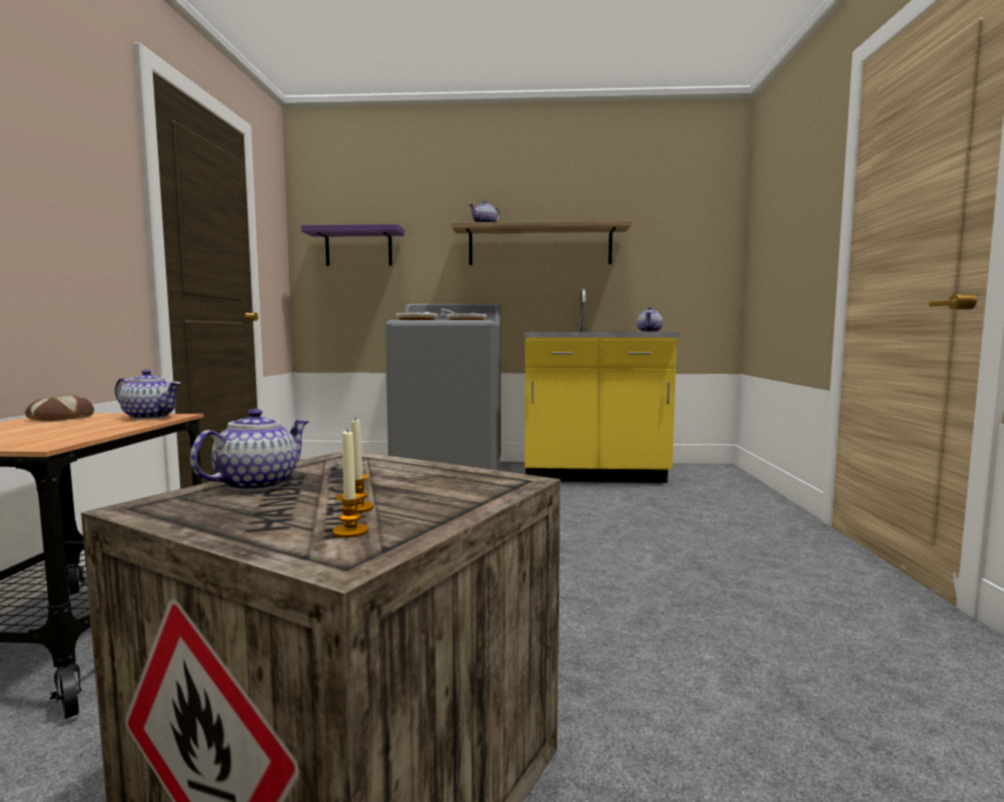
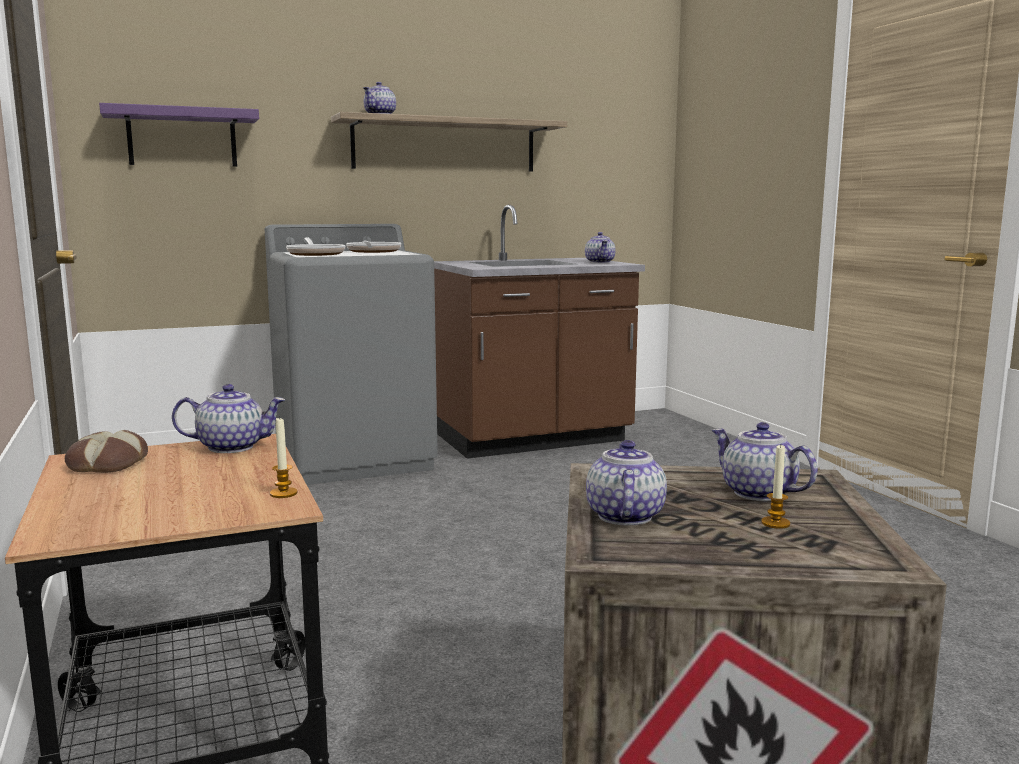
camera: 25 degrees left, 5 degrees up
(350, 531) = (828, 543): candle -> candle (283, 493)
(421, 485) = (757, 493): none -> teapot
(592, 474) = (533, 439): yellow counter -> brown counter

